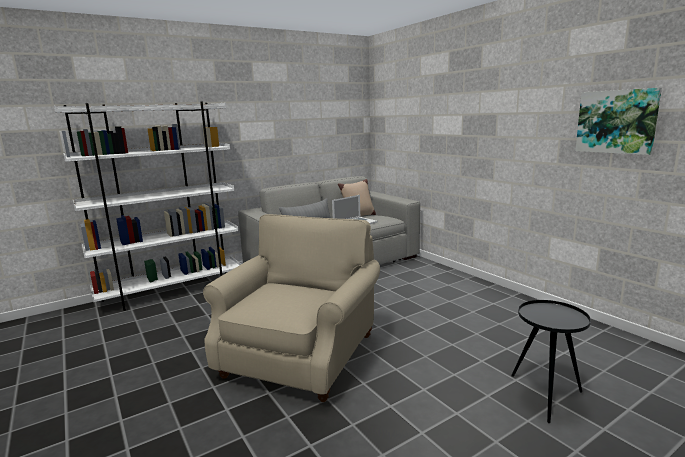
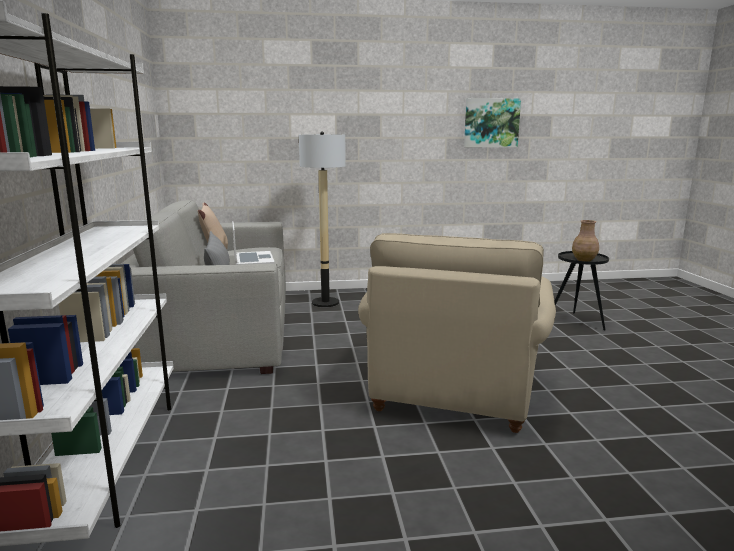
camera: 65 degrees left, 0 degrees up
(300, 355) = (455, 388): beige armchair -> beige armchair turned 120 degrees counterclockwise
(417, 274) = (325, 303): none -> floor lamp
(542, 317) = (584, 260): none -> brown vase

